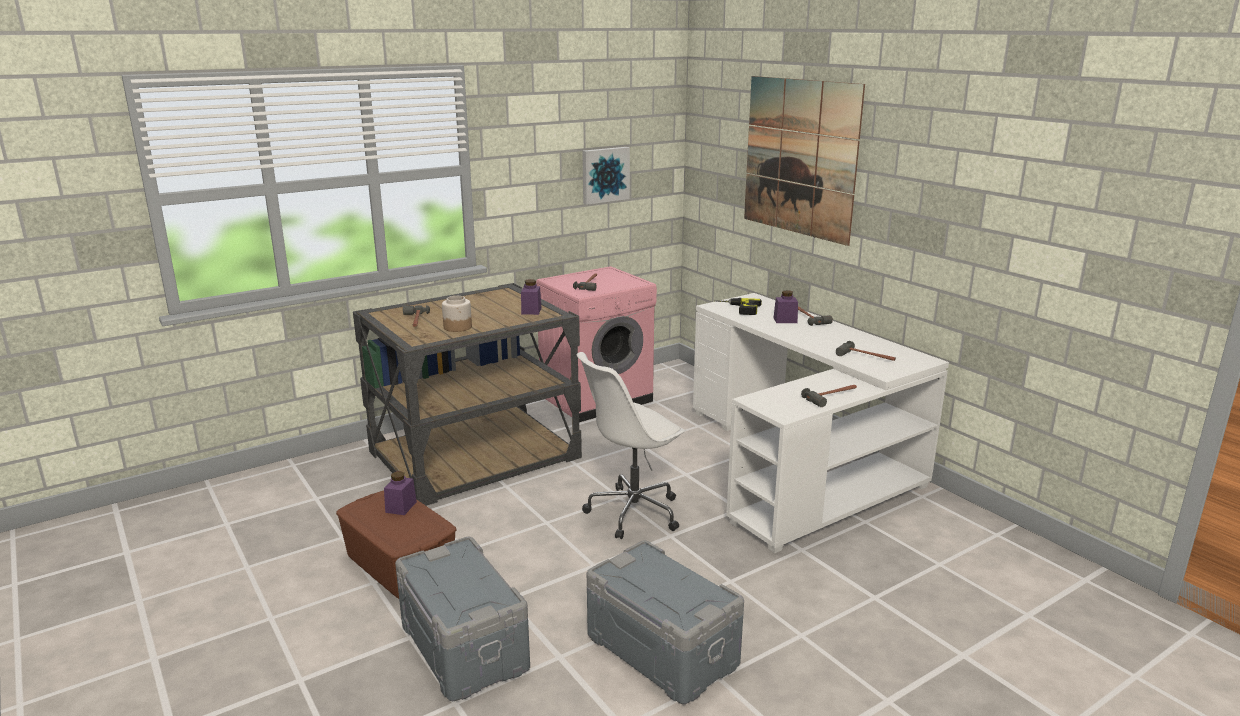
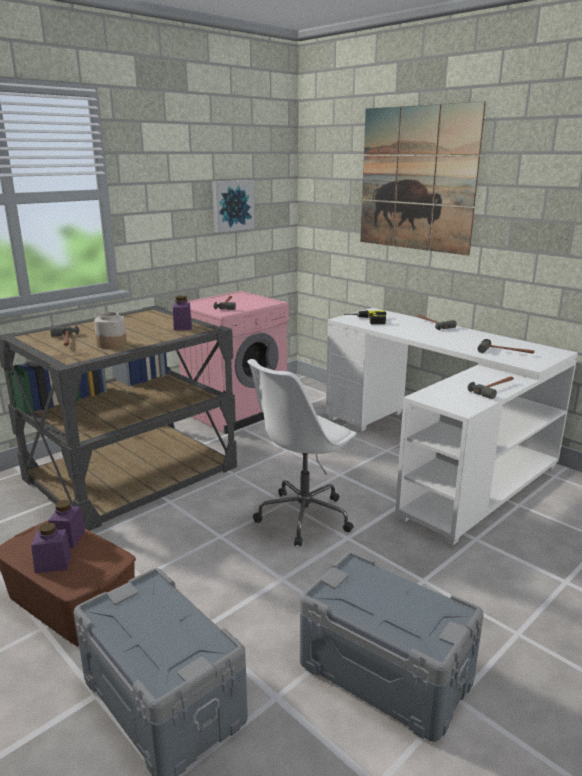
camera: 10 degrees left, 0 degrees up
(785, 320) = (413, 327): purple jar -> purple jar (53, 563)

